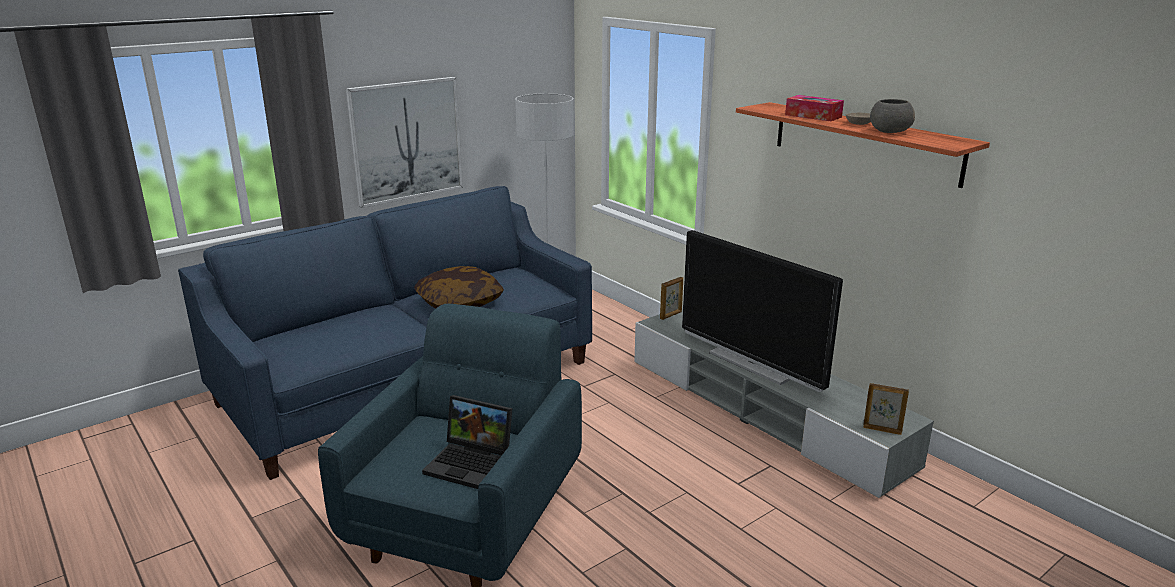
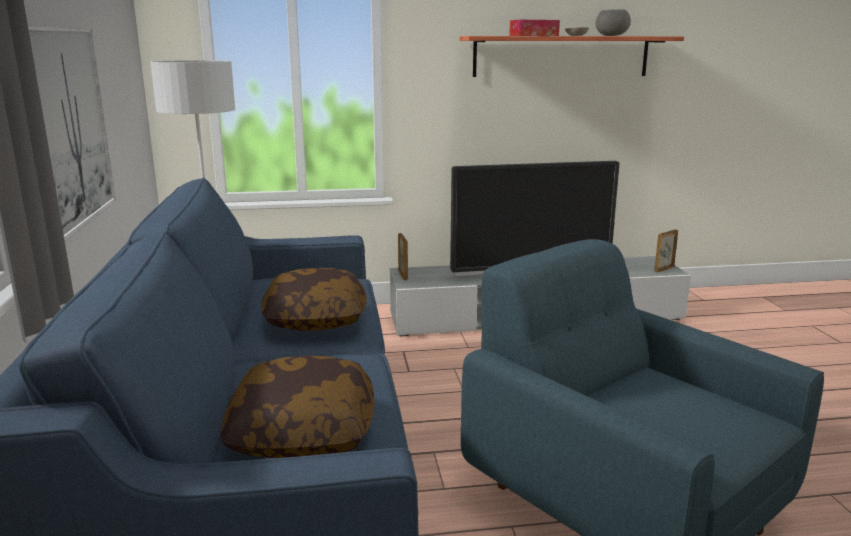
camera: 60 degrees left, 5 degrees down
(313, 342) = (302, 431): none -> pillow
(472, 463) = (698, 403): laptop -> none

